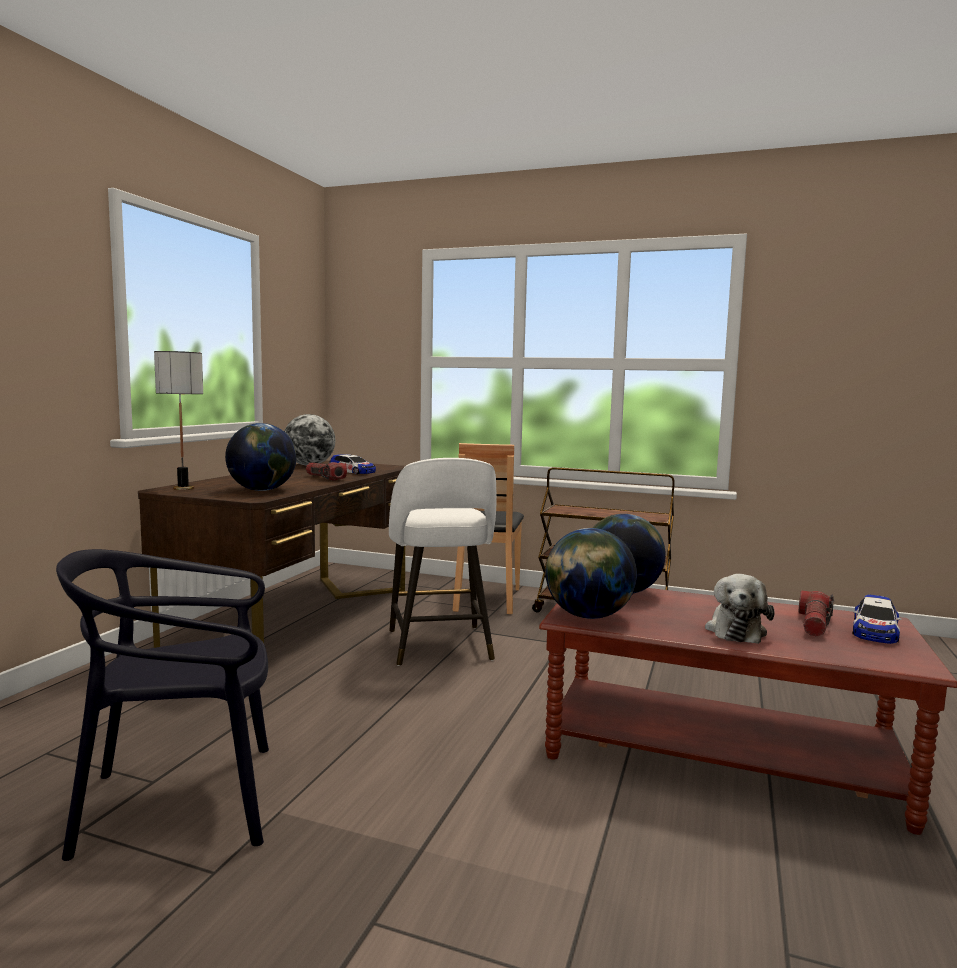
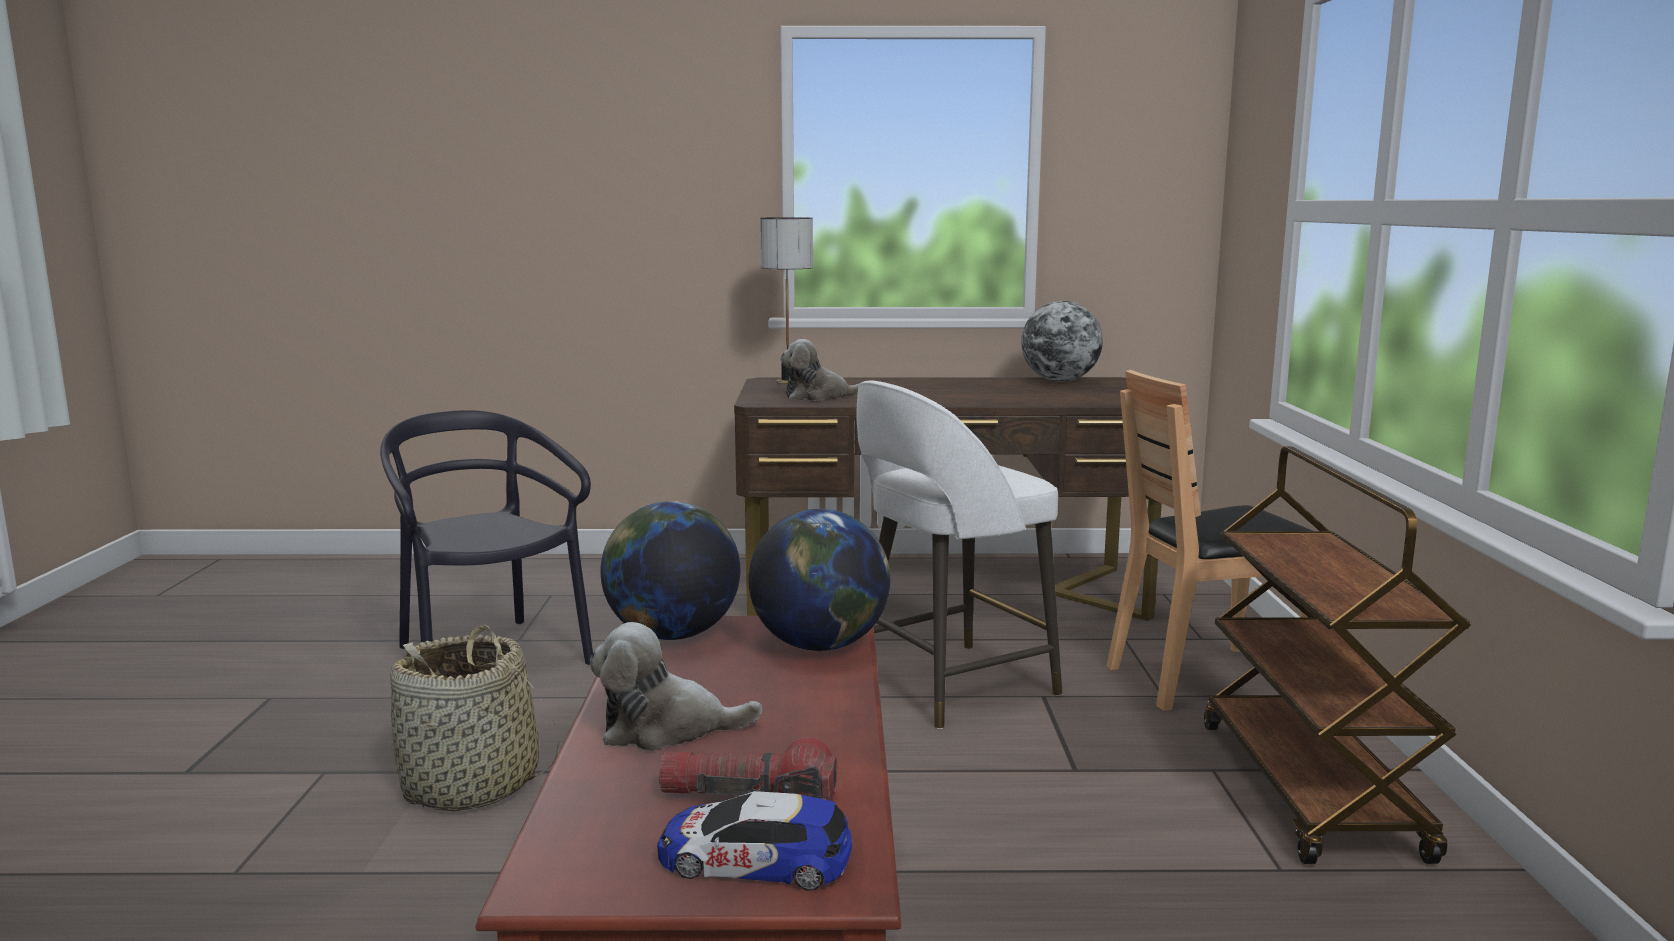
camera: 70 degrees right, 5 degrees up
(262, 490) = (818, 396): globe -> plush toy
(324, 478) = (956, 397): flashlight -> none
(352, 472) = (1040, 397): toy car -> none
(462, 828) = (472, 785): none -> basket

